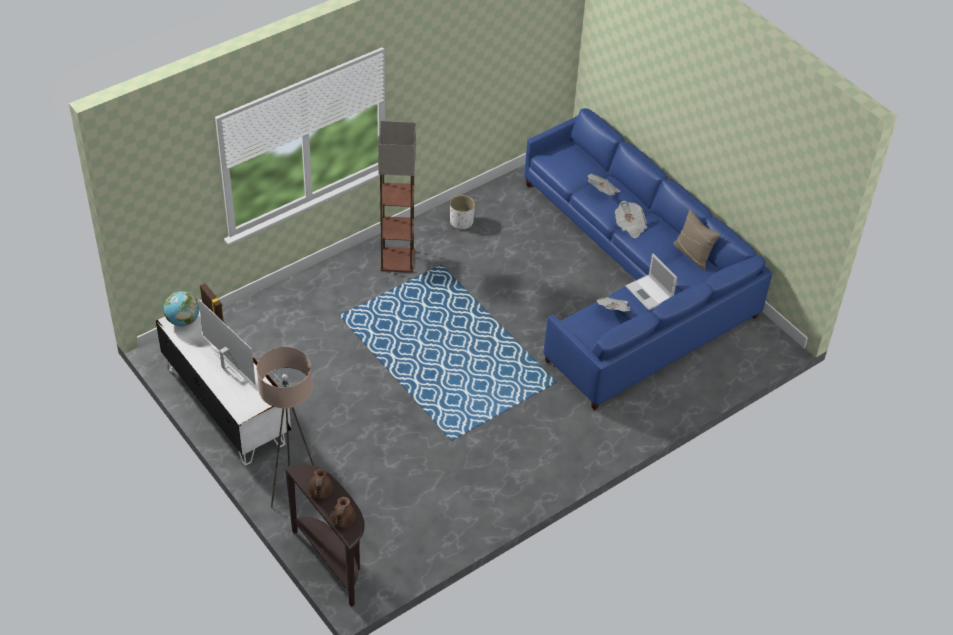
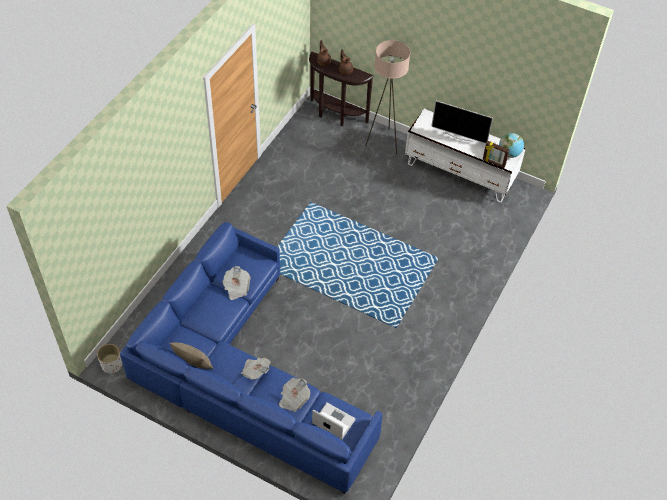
camera: 155 degrees right, 5 degrees up
(398, 259) = (430, 319): floor lamp -> none
(461, 222) = (405, 375): white planter -> white planter (111, 365)
(650, 293) = (215, 312): laptop -> laptop (333, 421)

